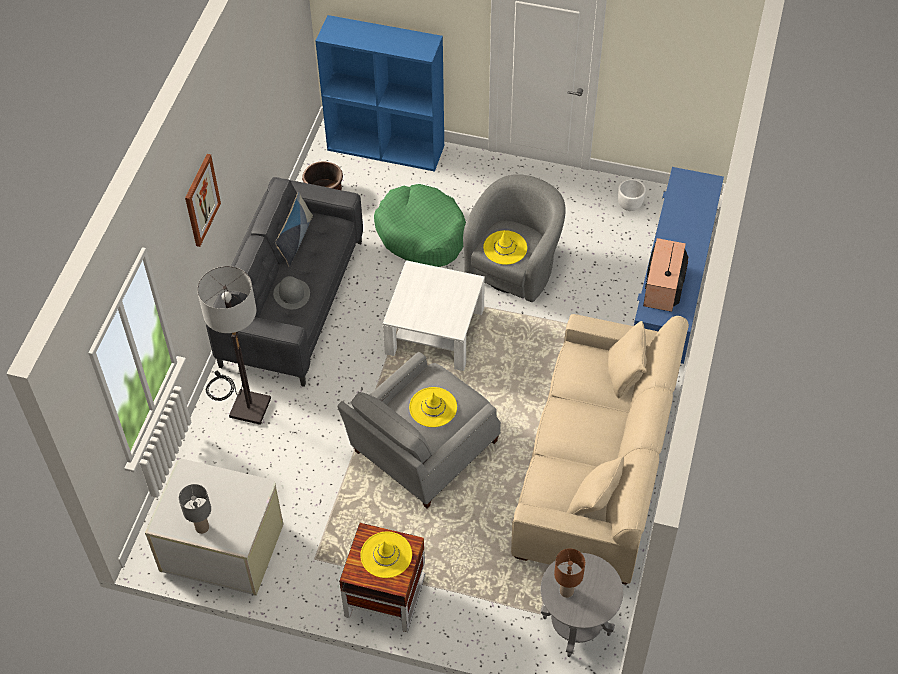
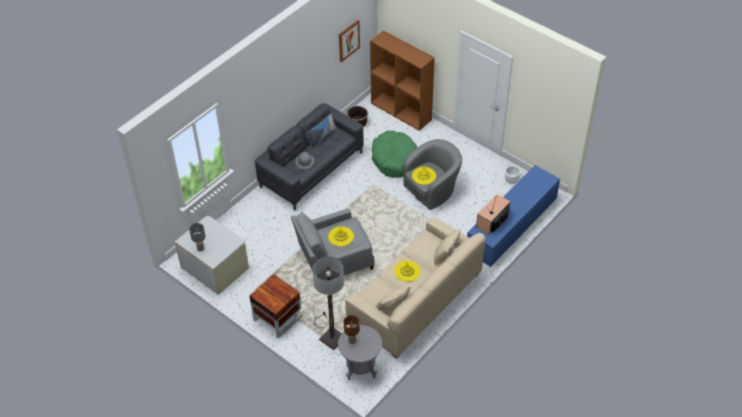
camera: 25 degrees right, 5 degrees down
(201, 200) = (265, 95): picture -> picture (348, 40)
(241, 402) = (261, 207): floor lamp -> floor lamp (329, 334)
(386, 555) = (277, 292): yellow hat -> yellow hat (407, 271)
(387, 147) = (401, 111): blue bookcase -> brown bookcase
(435, 331) = (373, 207): white coffee table -> none

